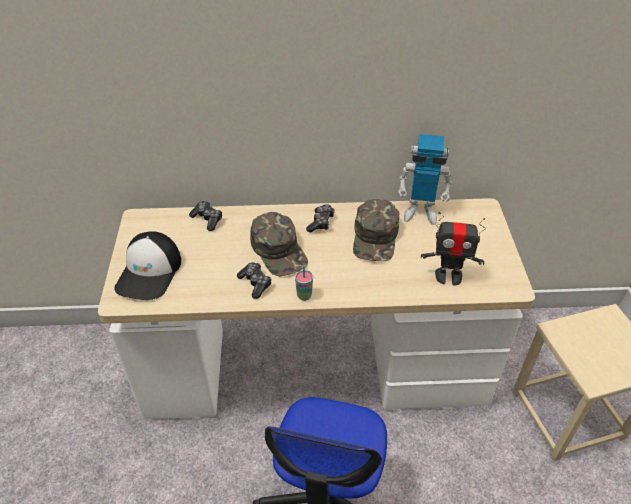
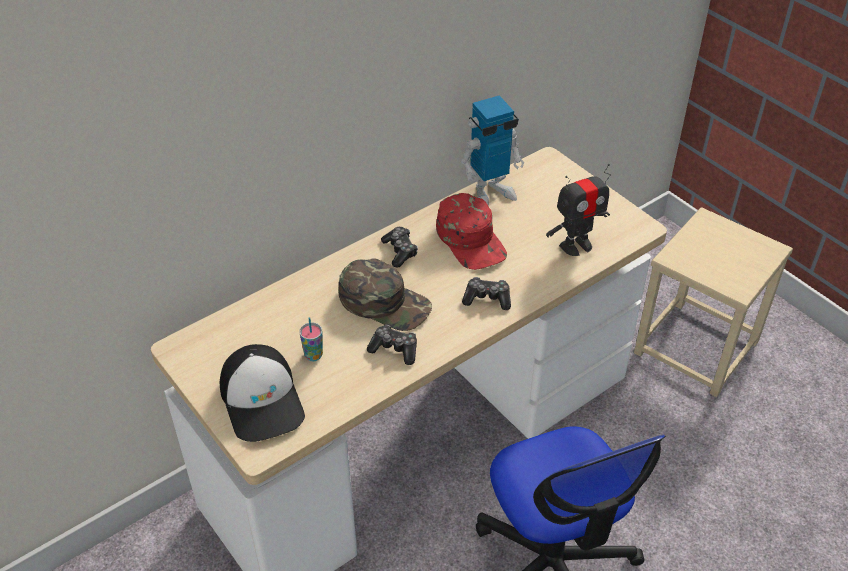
camera: 35 degrees left, 0 degrees up
(207, 219) = (267, 308): game controller -> game controller (487, 299)
(304, 296) = (458, 335): cup -> cup (313, 355)
(376, 237) = (471, 239): green cap -> red cap

